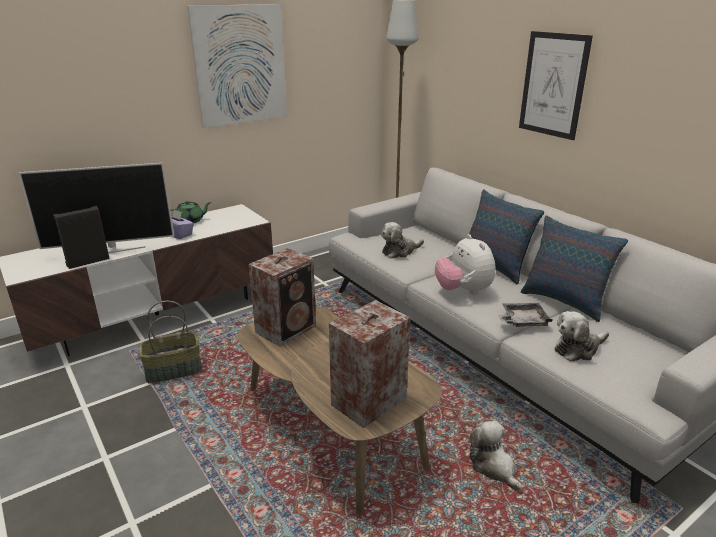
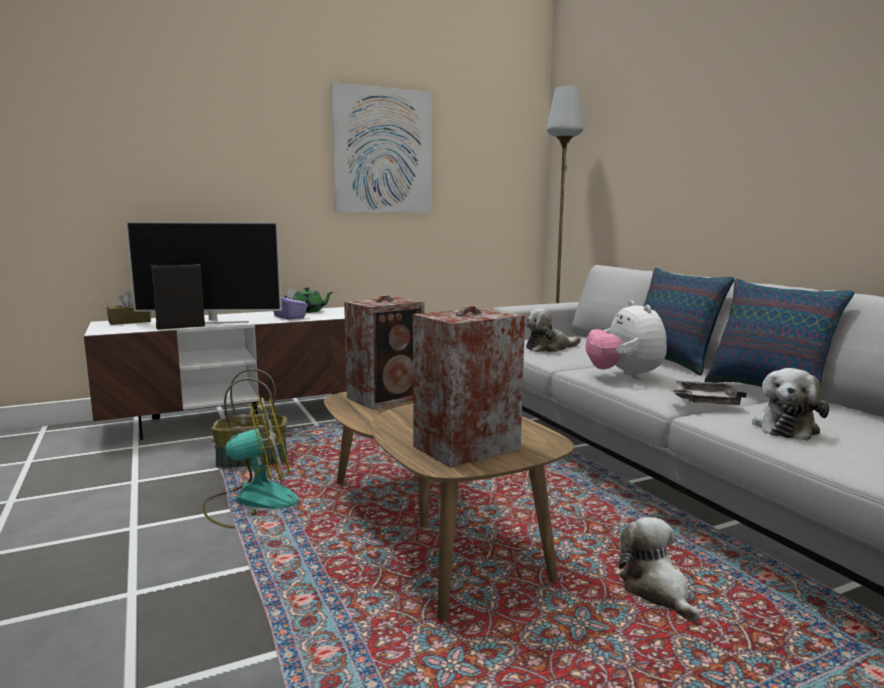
camera: 10 degrees right, 15 degrees down
(35, 255) = (129, 322): none -> brown tissue box
(189, 418) = (251, 501): none -> fan
(553, 85) = (742, 141): picture -> none
(578, 349) = (786, 427): plush toy -> plush toy turned 45 degrees counterclockwise

